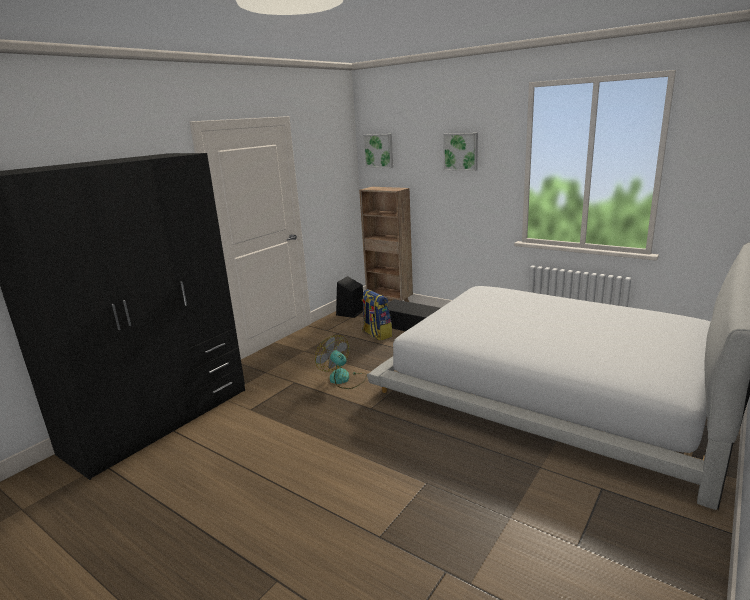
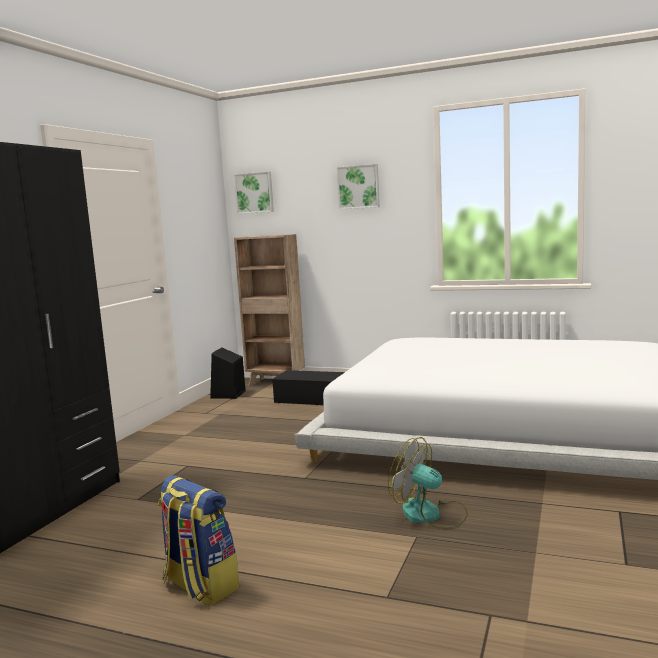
camera: 15 degrees left, 10 degrees down
(343, 379) = (254, 455): fan -> fan (430, 515)
(376, 334) = (274, 410): backpack -> backpack (199, 586)

